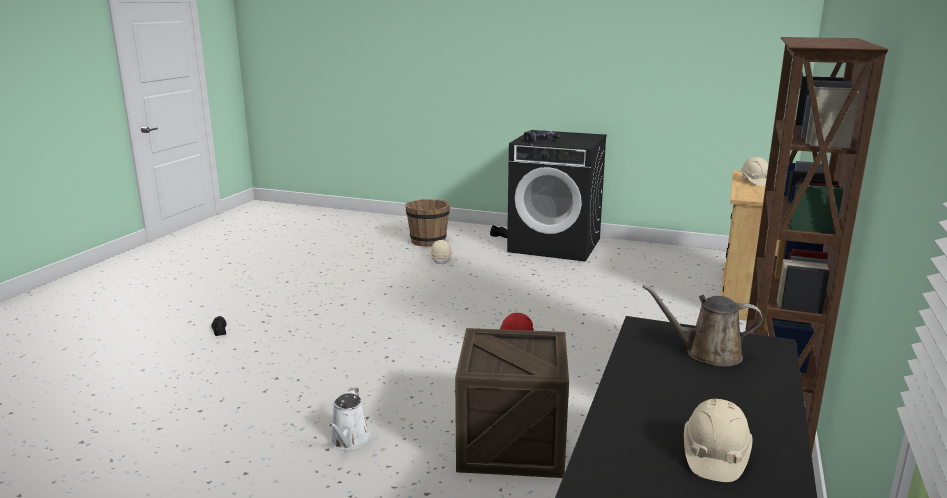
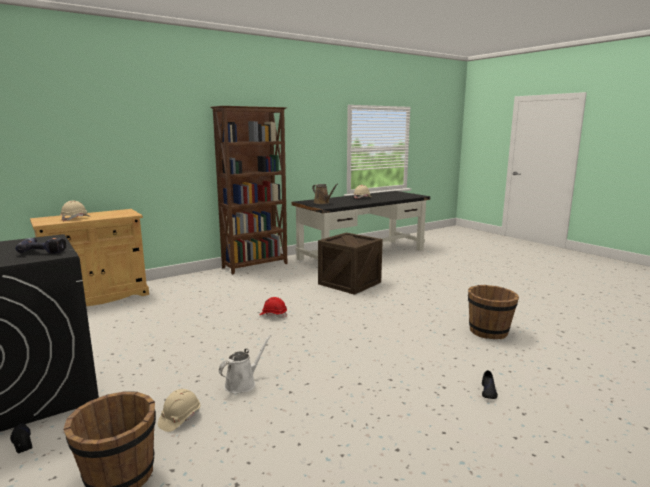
camera: 145 degrees left, 5 degrees down
(210, 403) = (489, 331): none -> brown bucket
(349, 440) = (416, 299): white watering can -> white watering can (242, 383)

